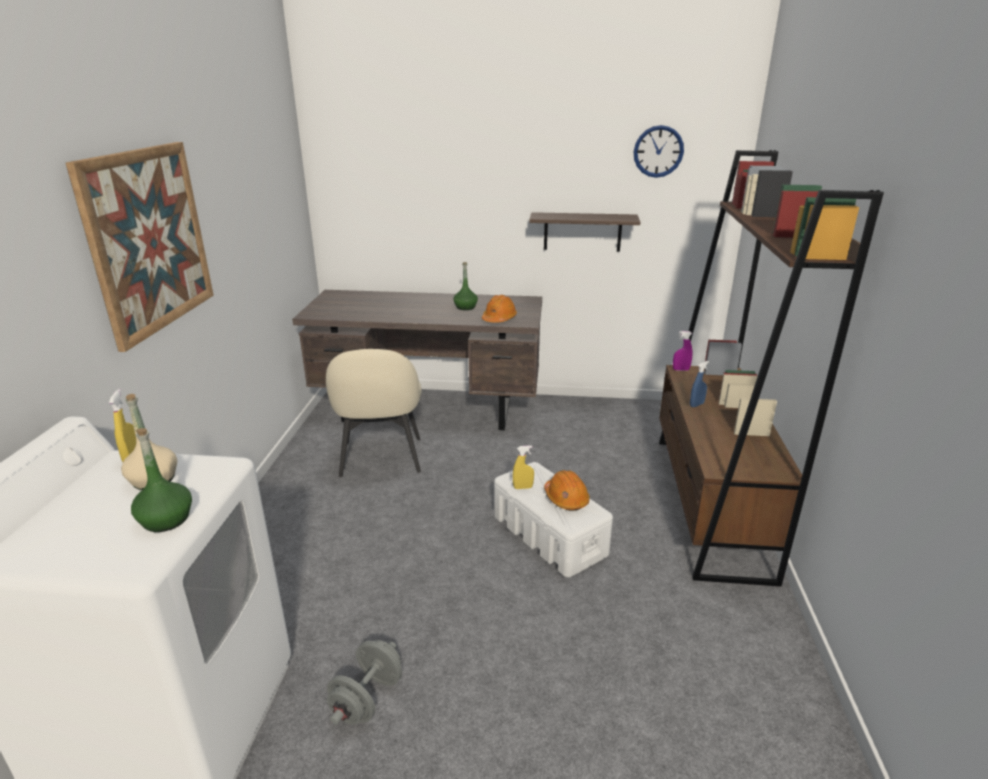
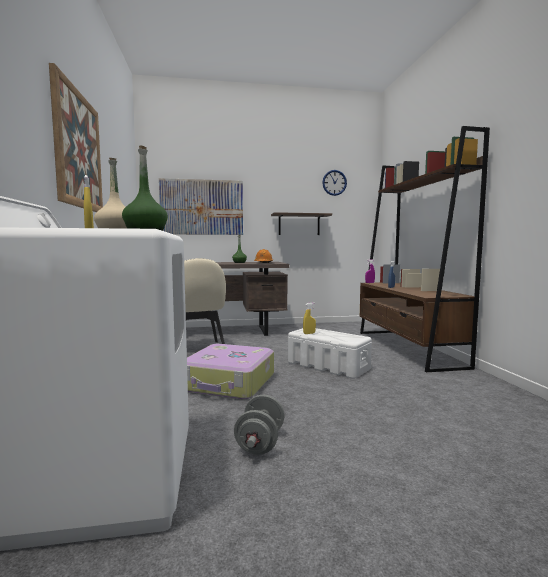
camera: 15 degrees left, 20 degrees down
(389, 556) = (229, 383): none -> suitcase
(410, 200) = (202, 207): none -> picture
(566, 498) = (338, 334): orange hard hat -> none

